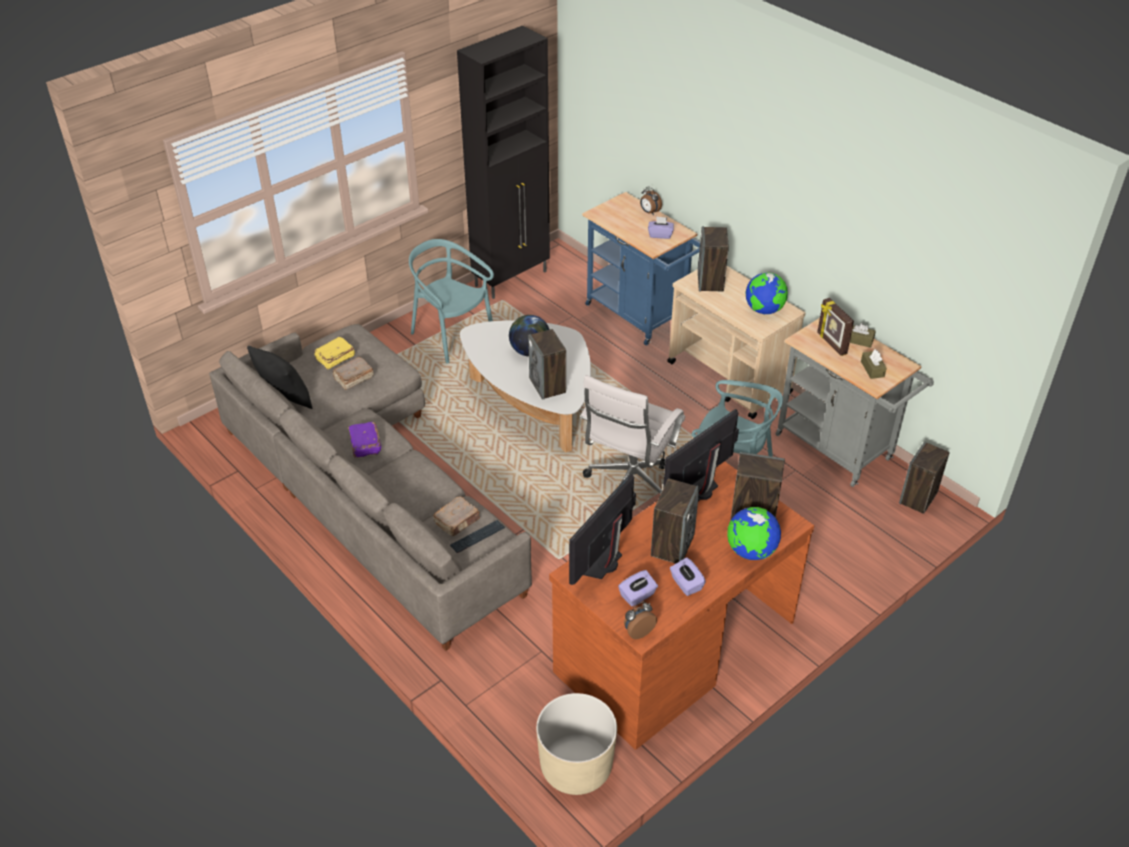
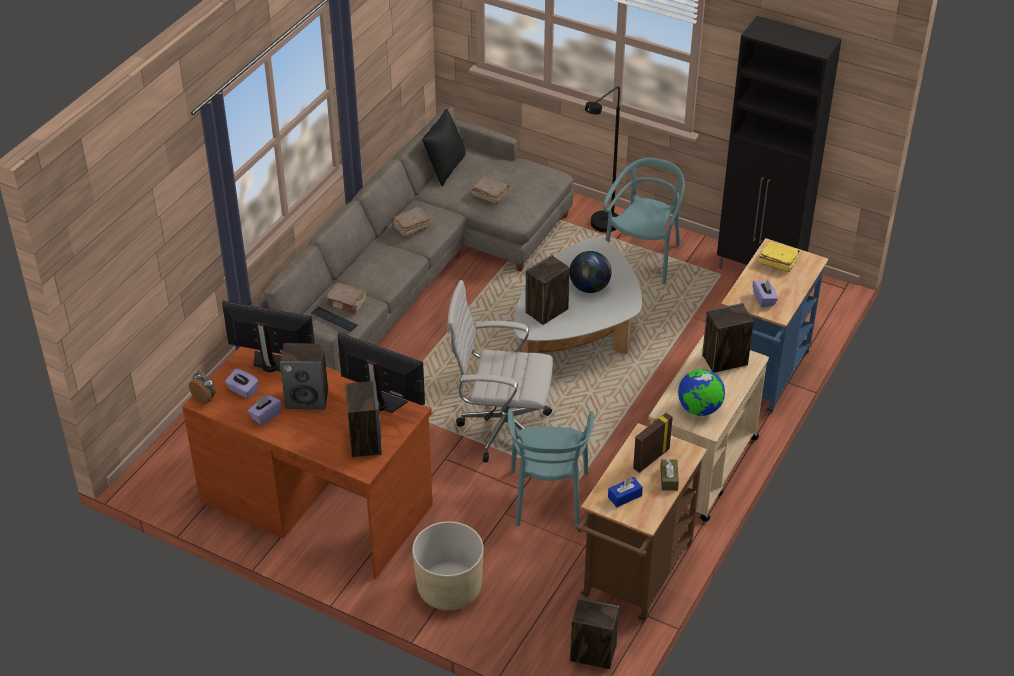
camera: 70 degrees right, 0 degrees up
(334, 358) = (509, 177): yellow book -> yellow book (777, 262)
(365, 445) = (411, 227): purple book -> brown book
(392, 349) = (600, 228): none -> black floor lamp
(576, 766) = (173, 470): beige planter -> beige planter (449, 589)
(649, 212) = (800, 283): alarm clock -> none
(751, 551) = (319, 448): globe -> none
(839, 450) = (634, 577): grey cart -> brown cart
(872, 369) = (624, 496): brown tissue box -> blue tissue box

